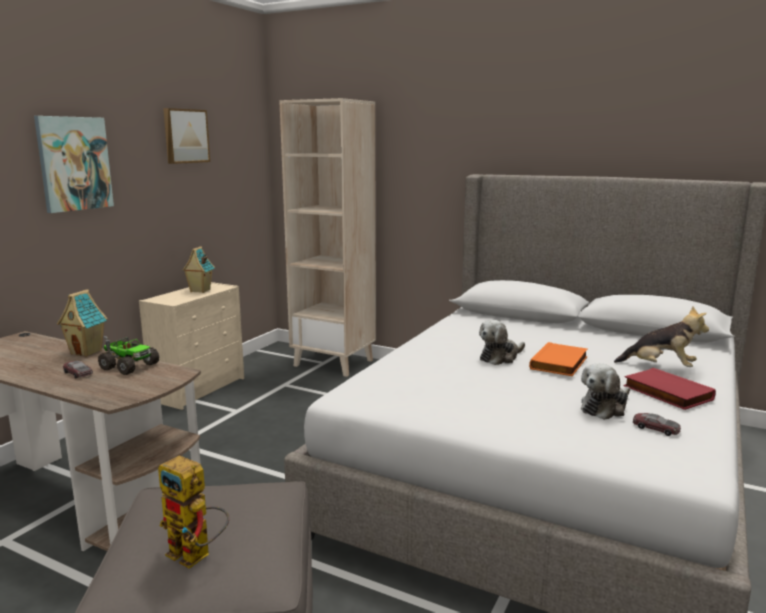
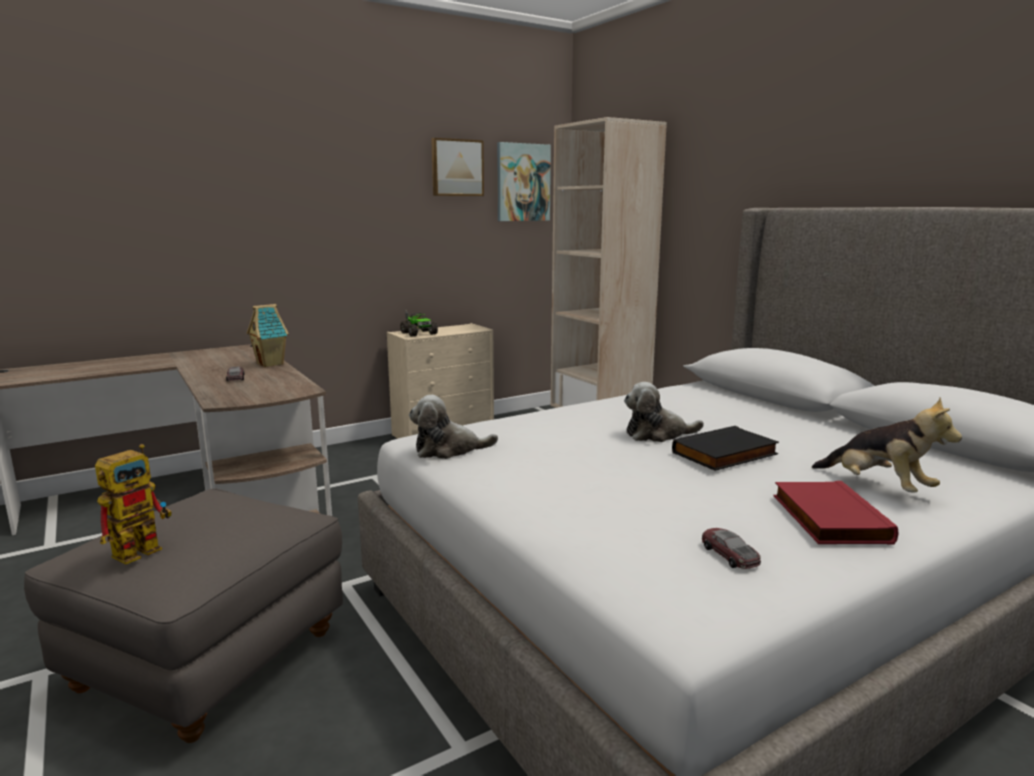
camera: 30 degrees right, 0 degrees up
(74, 163) = (325, 190): picture -> picture (523, 182)
(129, 366) = (278, 379): toy truck -> toy truck (419, 333)
(197, 556) = (144, 548): toy robot -> toy robot turned 120 degrees counterclockwise
(199, 291) = (450, 330): toy house -> none
(560, 363) = (725, 454): orange book -> black book
(605, 408) = (699, 514): plush toy -> plush toy (448, 450)

